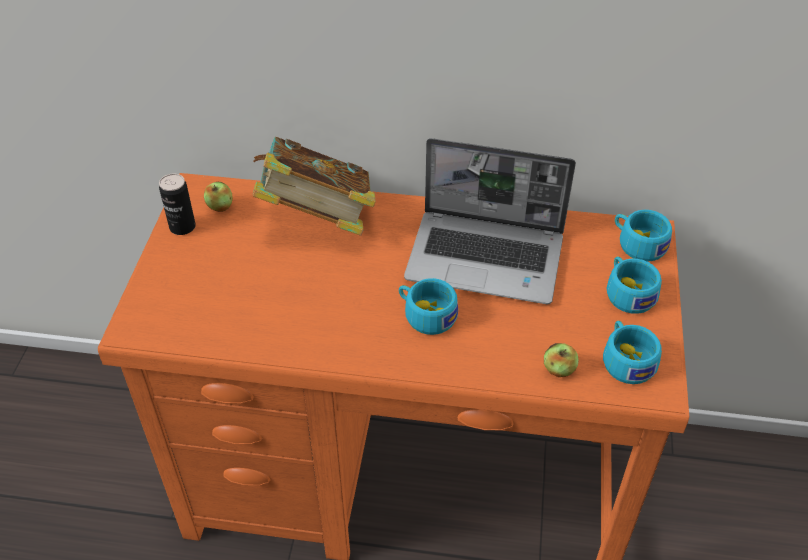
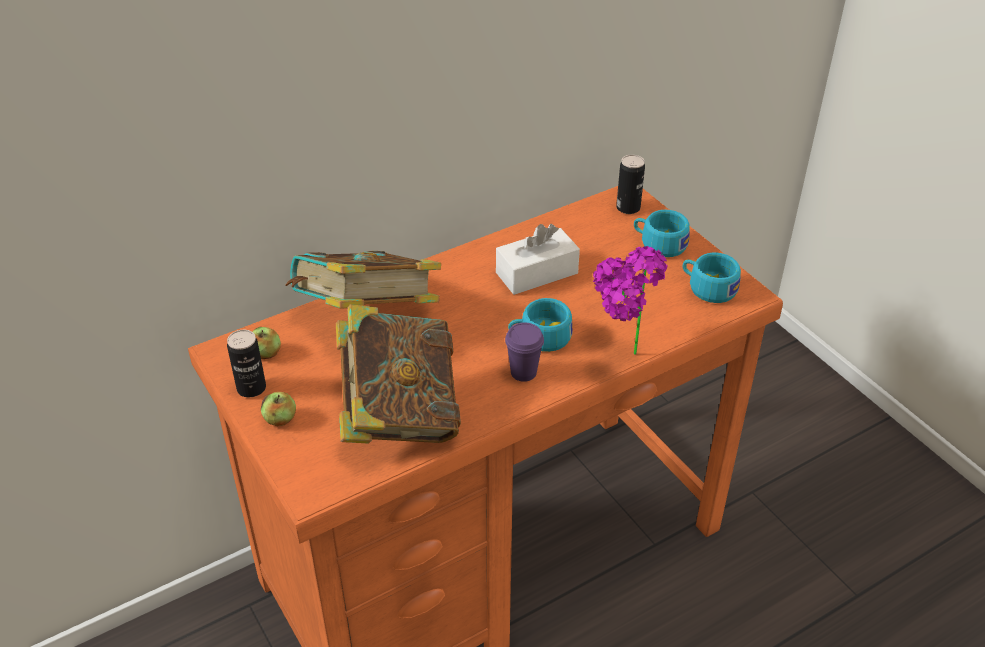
camera: 40 degrees left, 5 degrees down
(251, 310) = (399, 415): none -> book
(379, 336) = (523, 372): none -> purple cup
(471, 372) = (618, 356): none -> potted plant
(487, 258) = (536, 273): laptop -> white tissue box
(558, 369) = (673, 319): apple -> apple (280, 419)
(637, 244) = (628, 208): turquoise cup -> can

